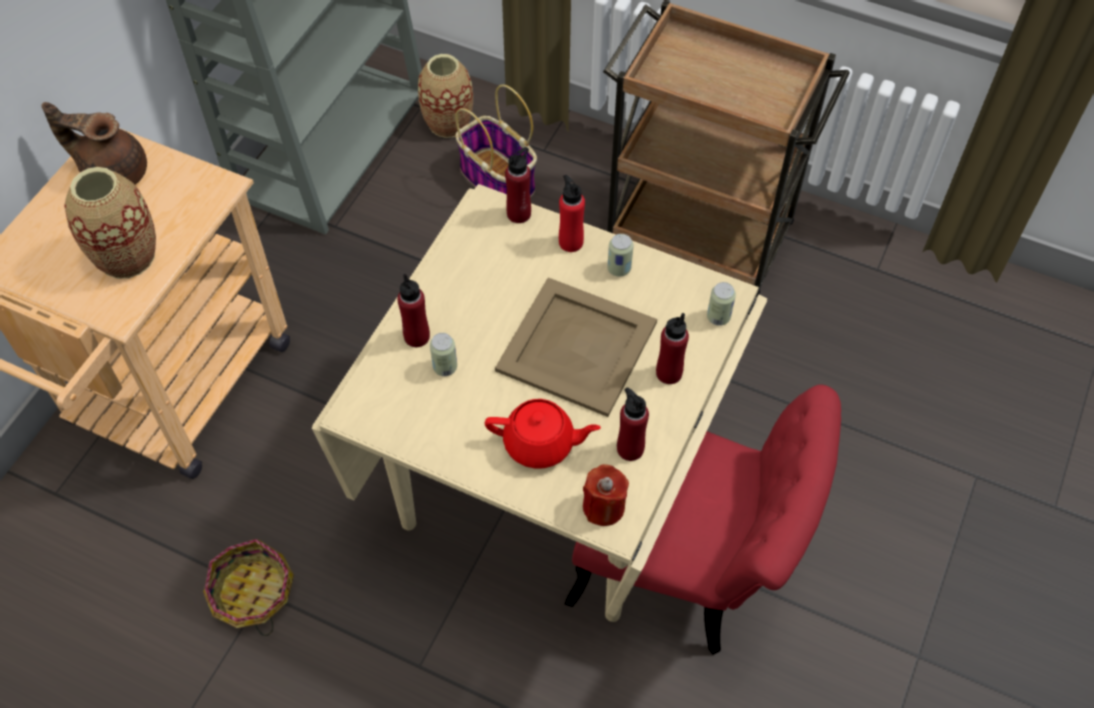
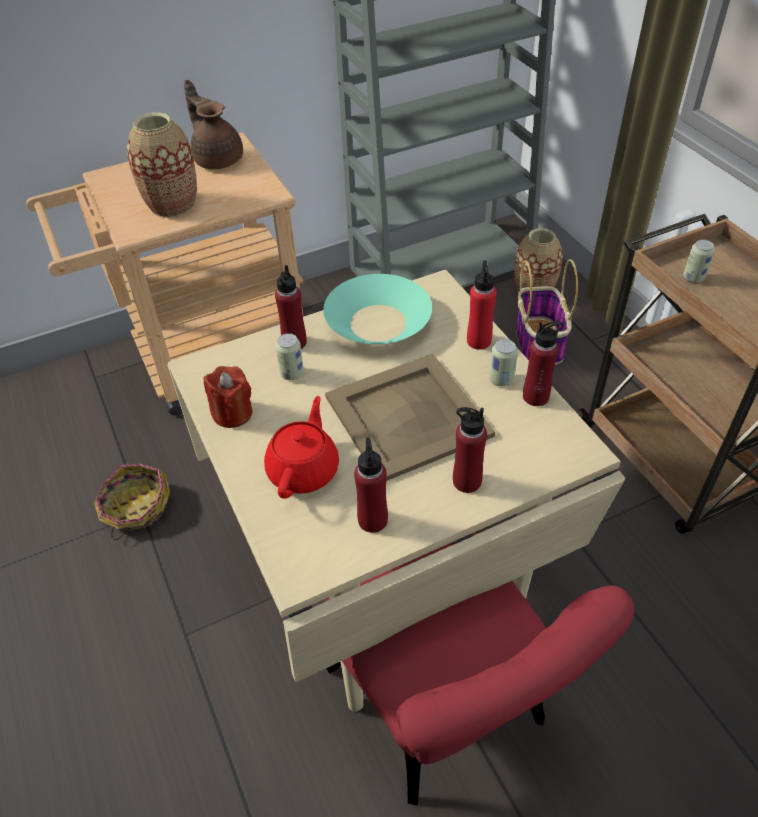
camera: 40 degrees right, 10 degrees down
(471, 273) = (378, 322): none -> turquoise bowl
(519, 213) = (456, 302): red bottle -> red bottle (536, 396)
(540, 444) = (304, 470): red teapot -> red teapot turned 120 degrees counterclockwise
(603, 507) = (303, 552): red candle -> red candle (232, 413)
(718, 317) = (557, 463): can -> can (693, 277)

